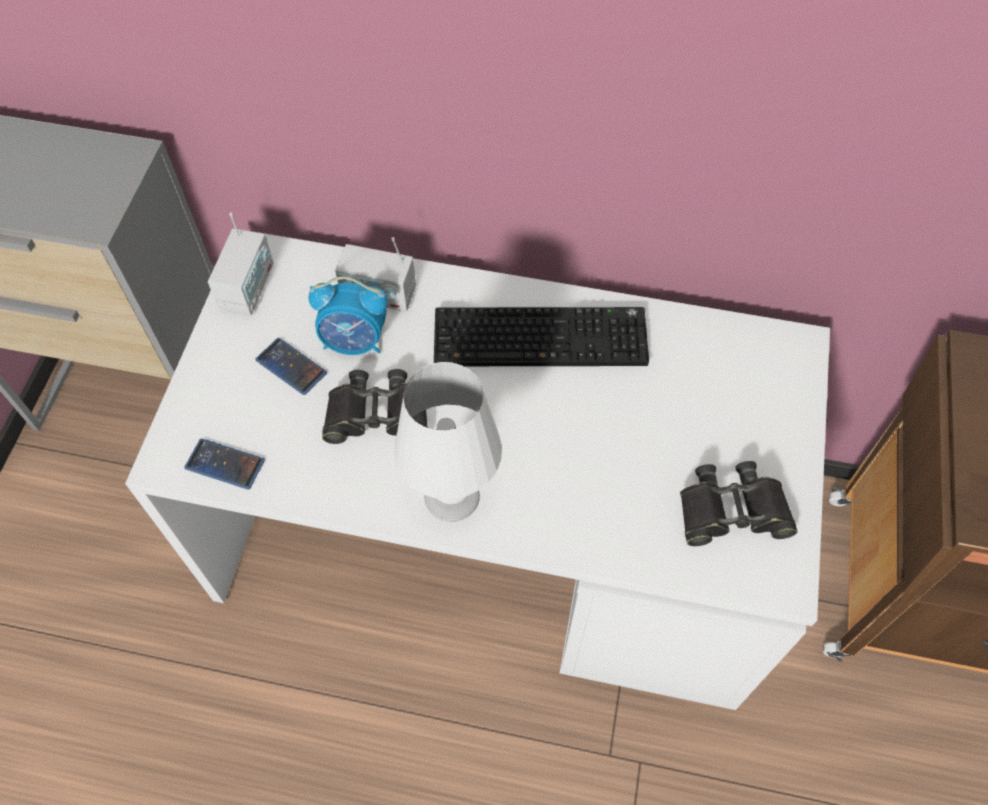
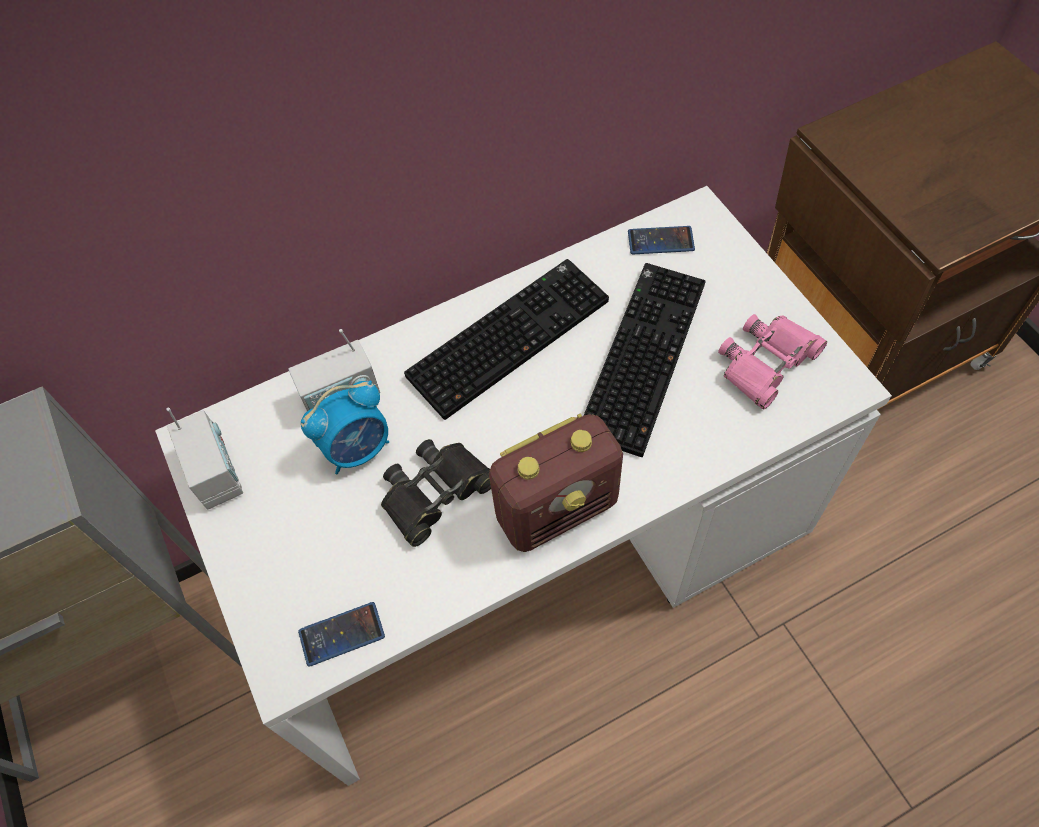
camera: 35 degrees left, 0 degrees up
(291, 366) = (321, 509): phone -> phone (660, 241)
(452, 495) = (558, 509): white table lamp -> radio
(632, 426) = (640, 354): none -> keyboard
(732, 511) = (767, 363): black binoculars -> pink binoculars

